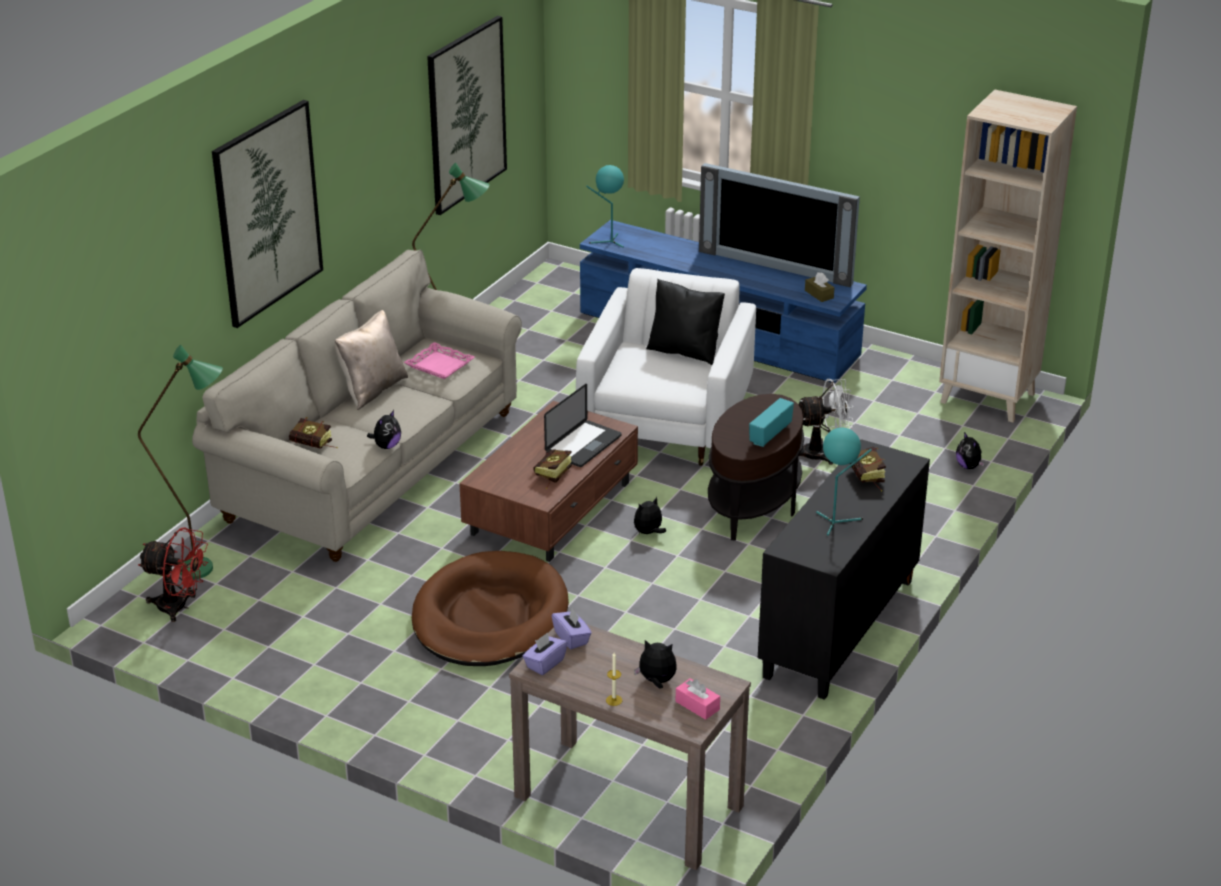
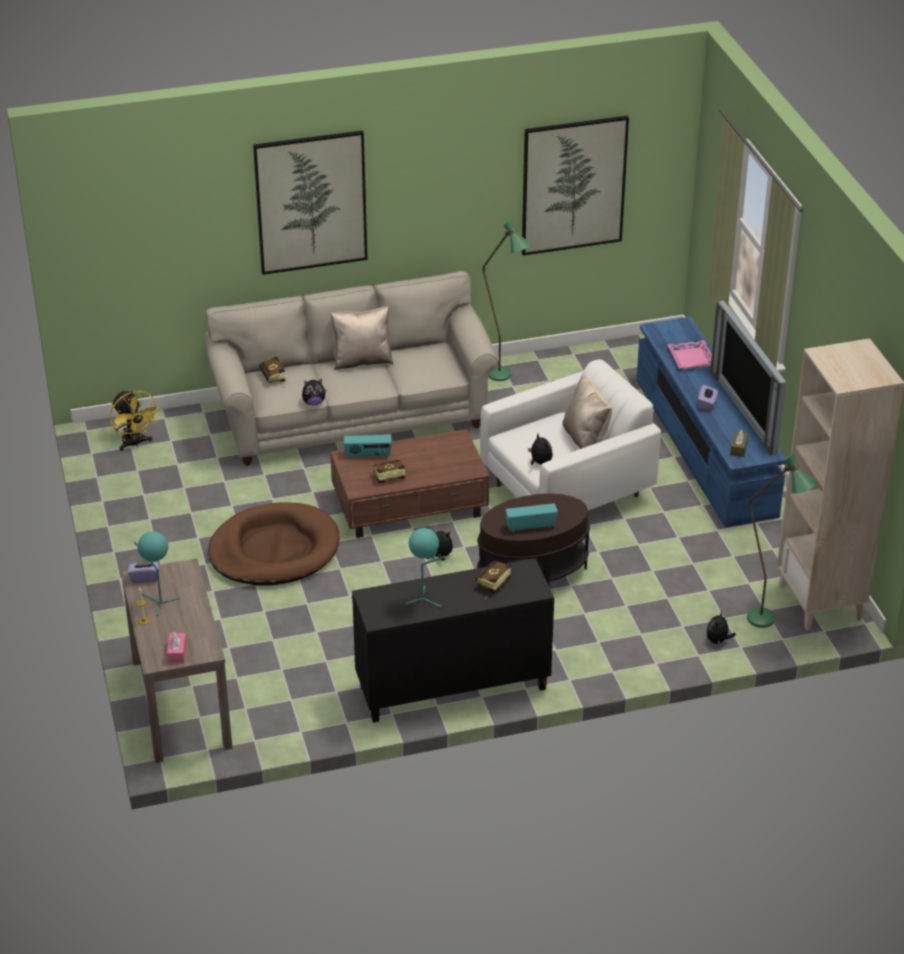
camera: 45 degrees right, 5 degrees up
(179, 607) = (135, 443): red fan -> yellow fan
(209, 569) = (179, 430): green floor lamp -> green floor lamp (769, 623)
(439, 365) = (420, 366): pink tray -> pink tray (691, 358)
(502, 467) = (368, 455): none -> radio
(571, 638) = (180, 573): purple tissue box -> purple tissue box (707, 404)
(583, 445) = (436, 469): laptop -> none
(608, 242) = (661, 333): turquoise table lamp -> turquoise table lamp (158, 602)
(657, 681) = (180, 625): plush toy -> plush toy (540, 462)
(685, 351) = (586, 440): black pillow -> beige pillow
(822, 453) = (634, 571): white fan -> none

